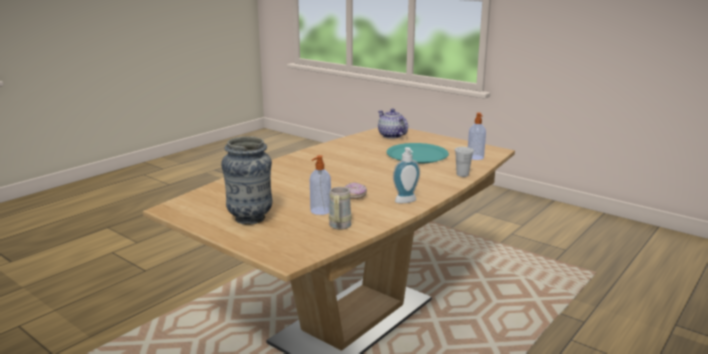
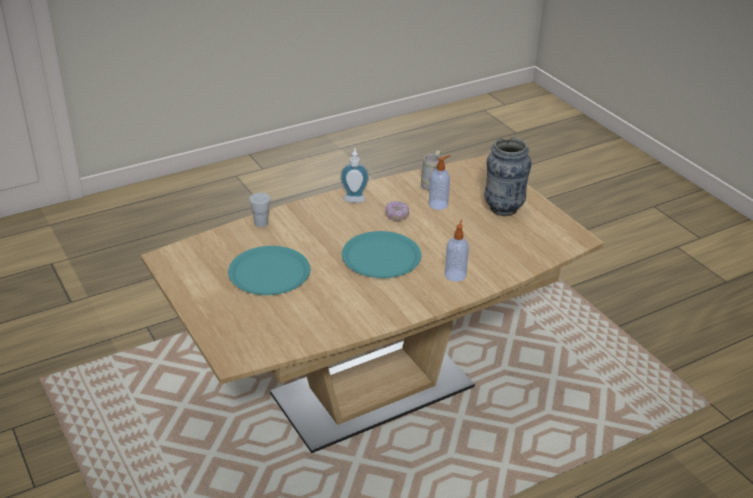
camera: 160 degrees left, 15 degrees up
(345, 172) = (381, 256): none -> turquoise plate
(391, 136) = (255, 332): teapot -> none
(475, 157) = (208, 249): soap dispenser -> soap dispenser (455, 274)

